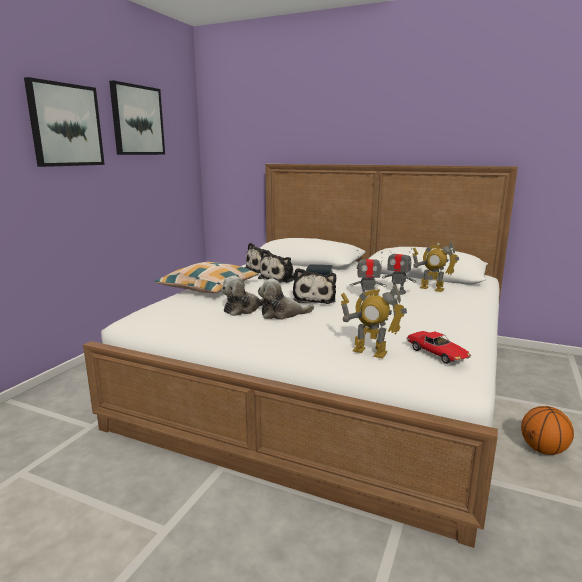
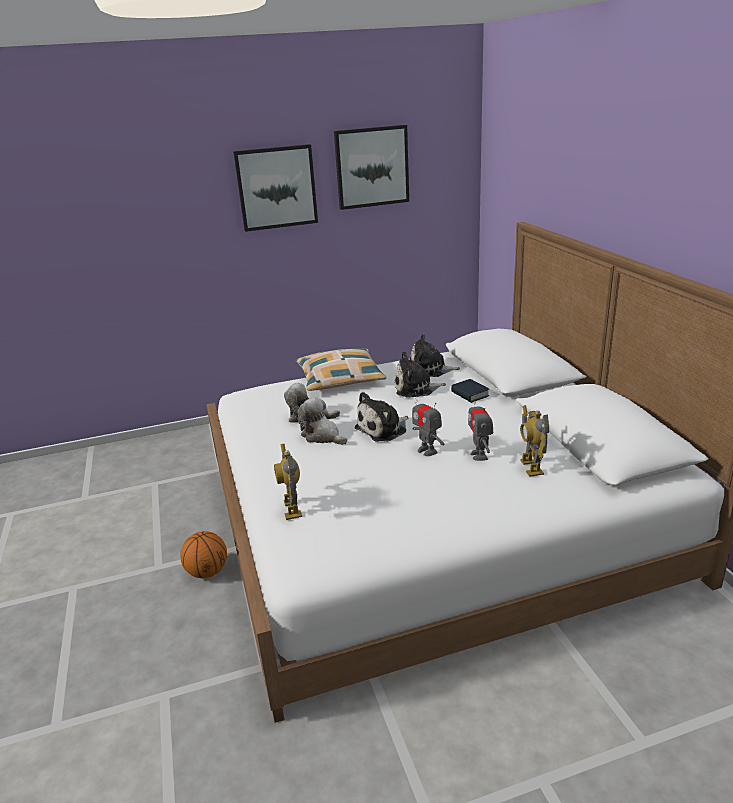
camera: 50 degrees right, 10 degrees up
(437, 354) = (329, 541): toy car -> none
(543, 450) = (489, 722): basketball -> basketball (207, 572)

